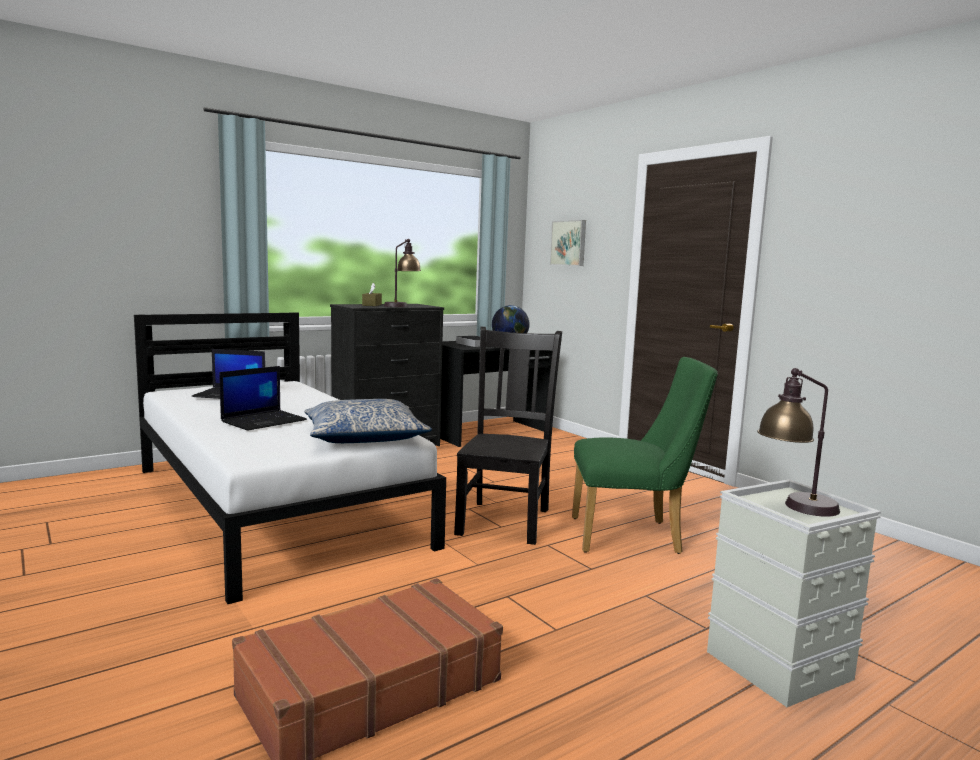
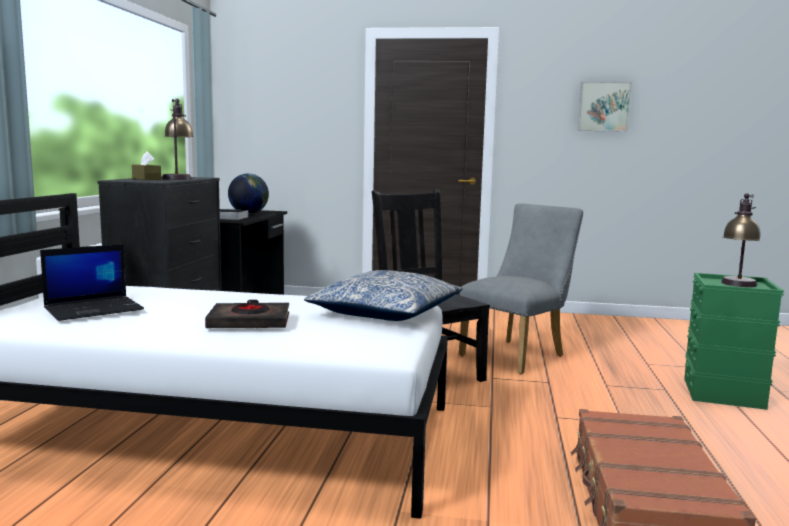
camera: 45 degrees left, 0 degrees up
(264, 421) = (249, 322): laptop -> black book
(569, 243) = (281, 109): picture -> picture (603, 107)
(634, 536) = (517, 355): green chair -> grey chair
(776, 665) = (722, 393): grey storage box -> green storage box

